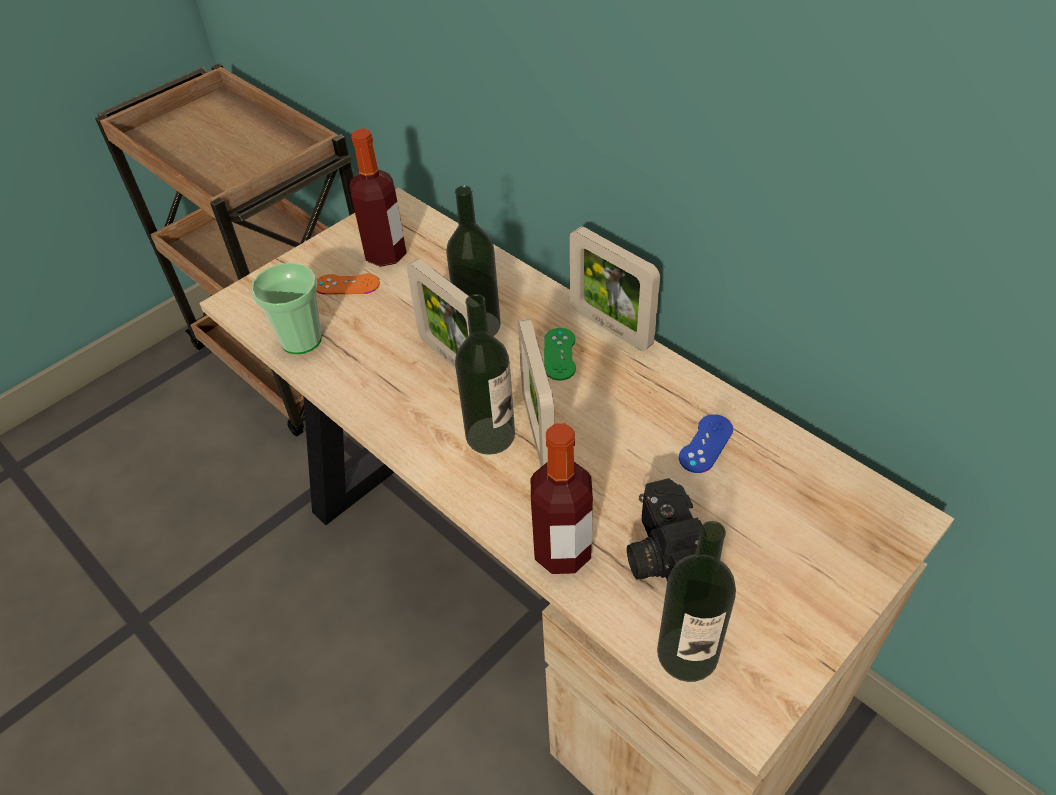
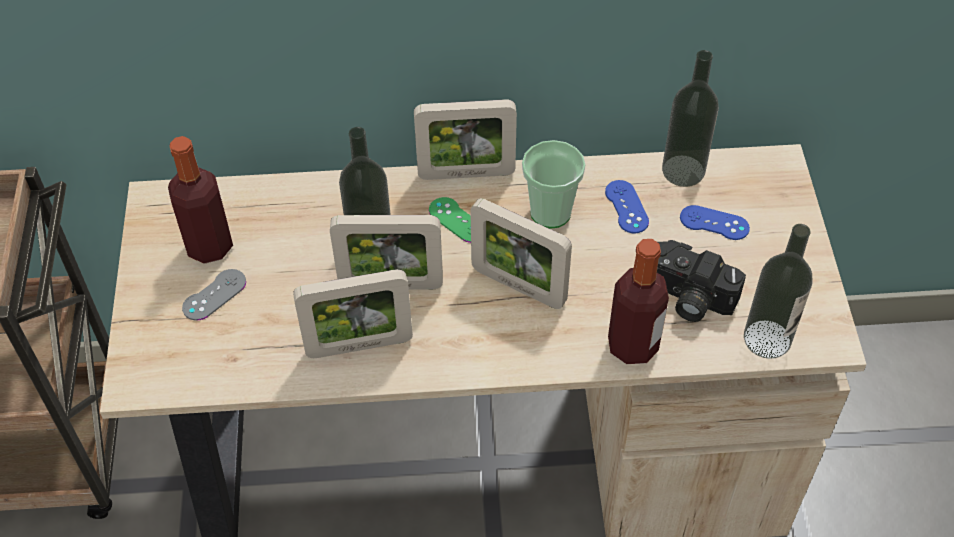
camera: 50 degrees left, 5 degrees up
(301, 340) = (244, 366): cup -> cup (550, 212)
(347, 284) = (214, 295): orange game controller -> grey game controller
(379, 383) = (359, 345): none -> picture frame
(490, 435) = (490, 314): bottle -> bottle (683, 171)
(769, 517) = (714, 223): none -> blue game controller

